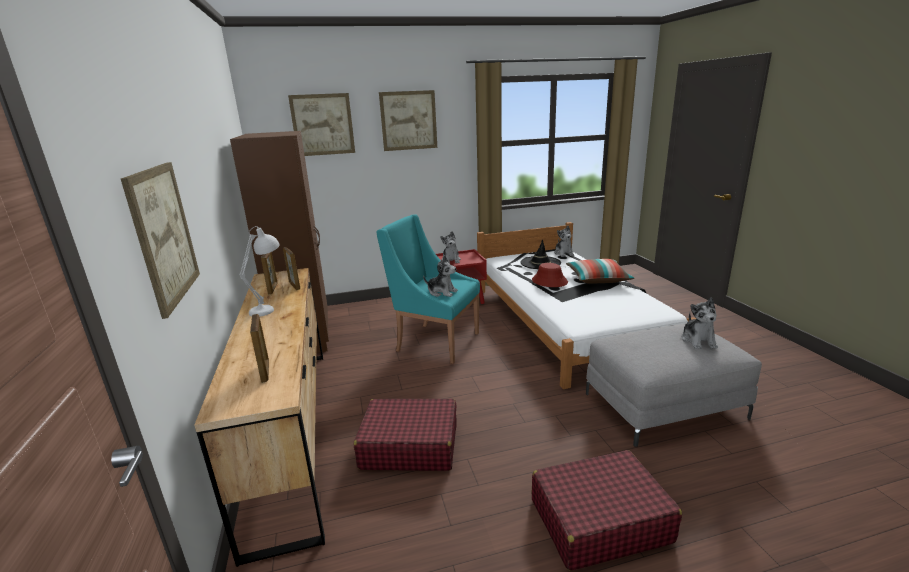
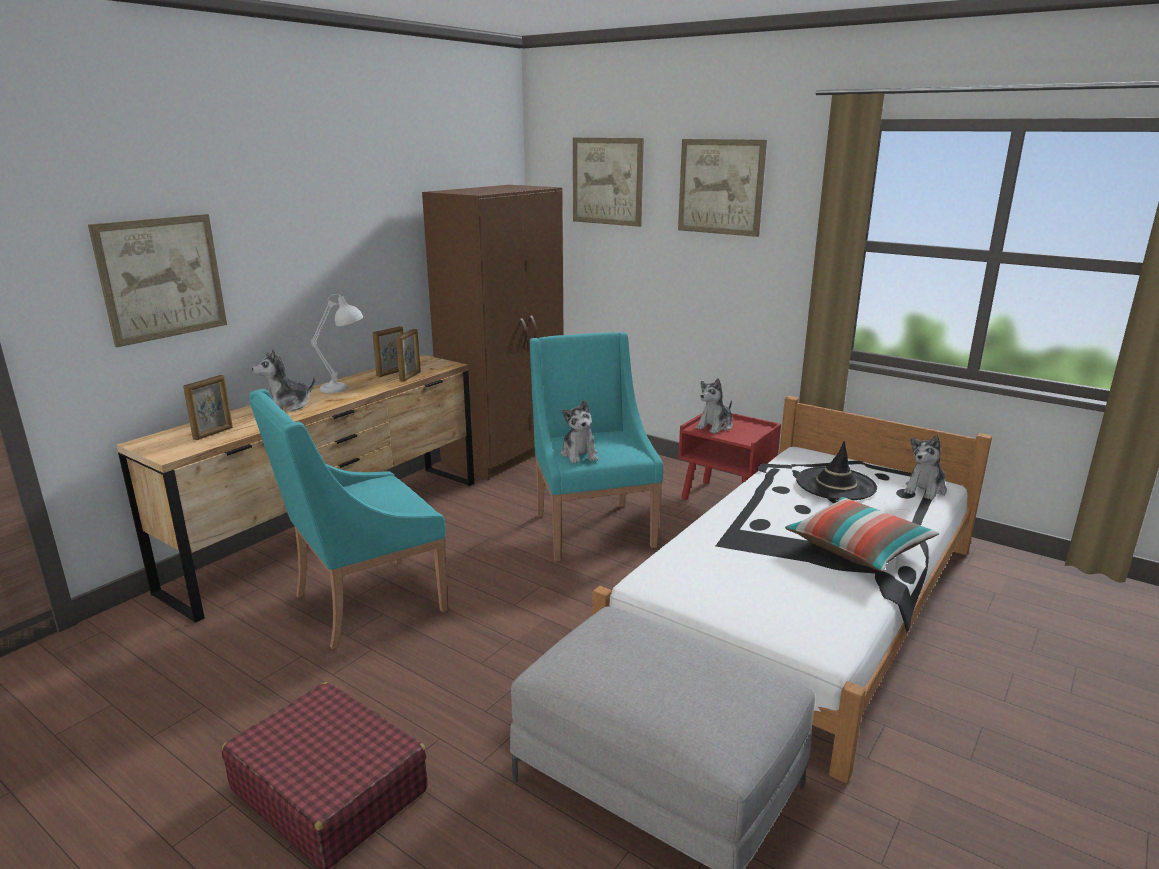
camera: 50 degrees right, 0 degrees up
(409, 446) = (364, 603): red suitcase -> turquoise armchair
(549, 281) = (774, 513): red hat -> none
(698, 340) = (704, 695): plush toy -> plush toy (286, 406)

